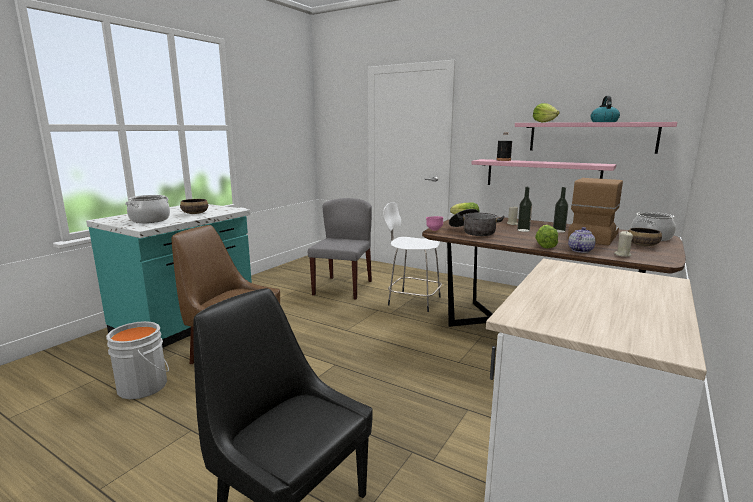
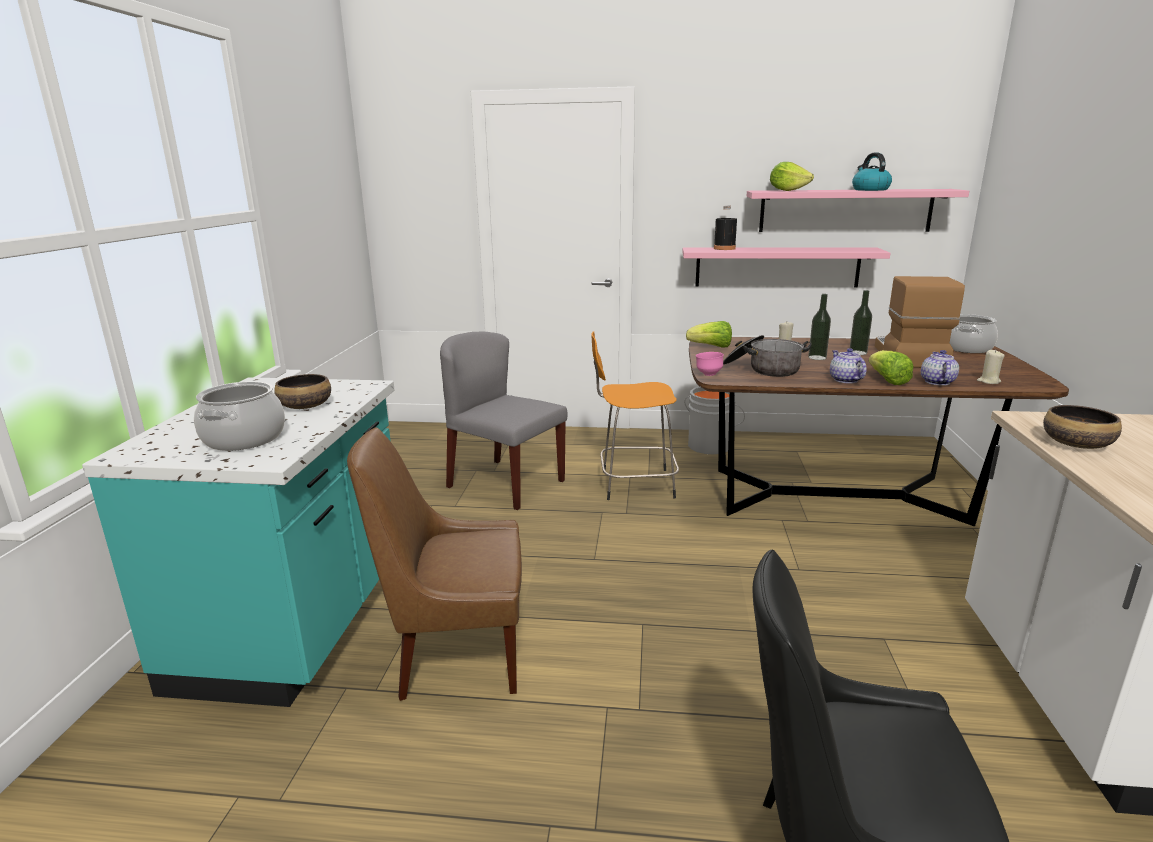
camera: 25 degrees left, 5 degrees up
(145, 386) = (362, 773): grey bucket -> grey bucket (710, 445)
(343, 287) = (505, 483): grey chair -> grey chair turned 45 degrees counterclockwise
(412, 300) = (634, 484): white stool -> orange stool
(515, 242) = (845, 380): none -> teapot
(642, 245) = (979, 362): bowl -> bowl (1076, 444)

